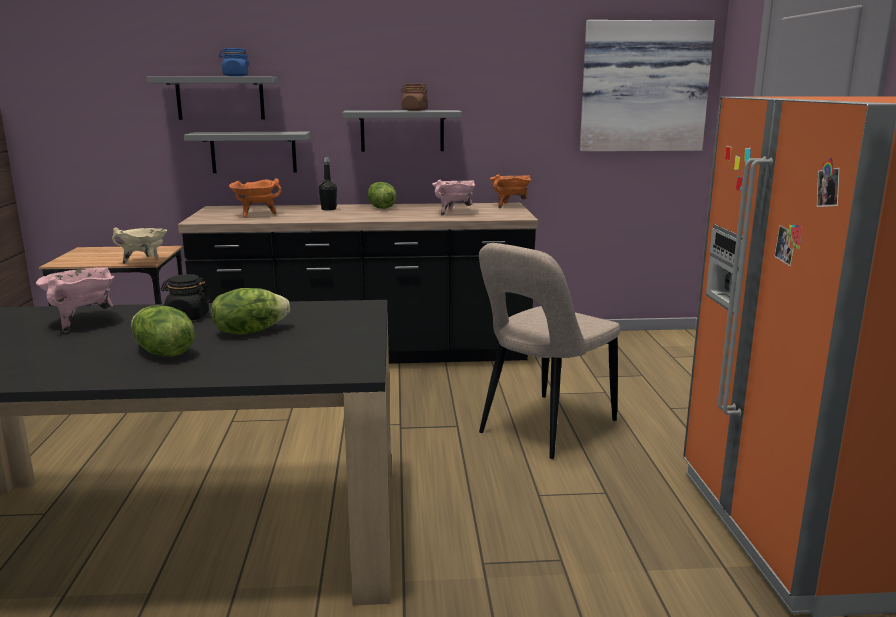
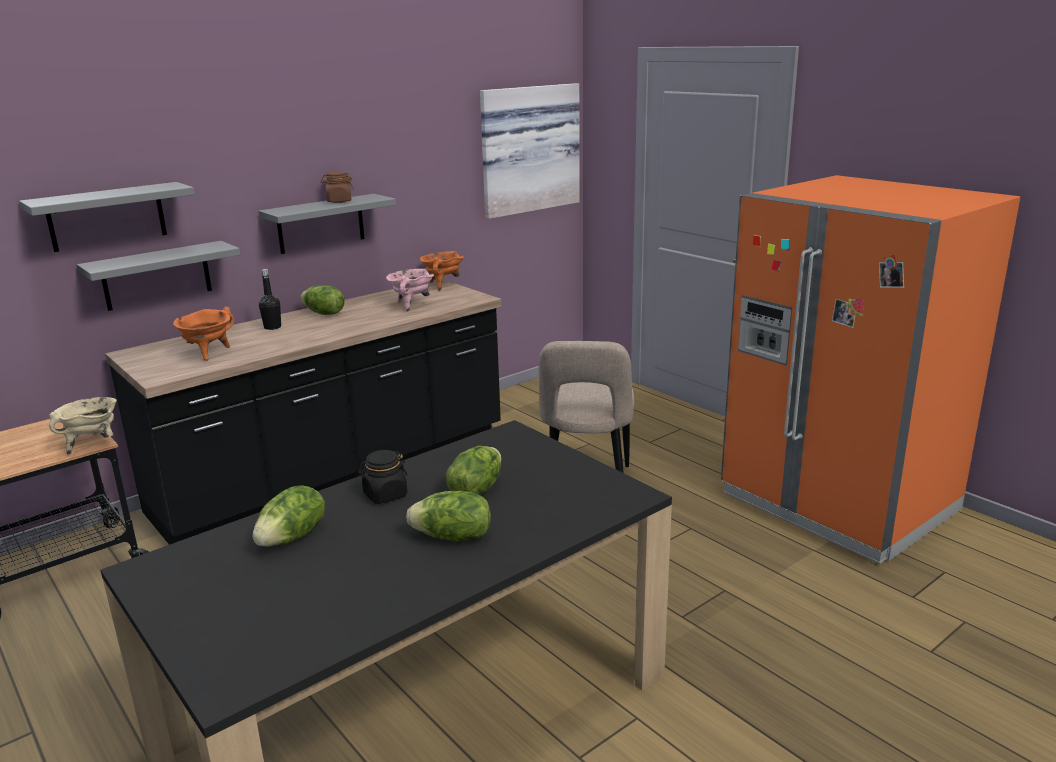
camera: 35 degrees left, 5 degrees up
(82, 322) = (293, 537): pink cooking pot -> lettuce
(235, 76) = (132, 189): blue jar -> none

